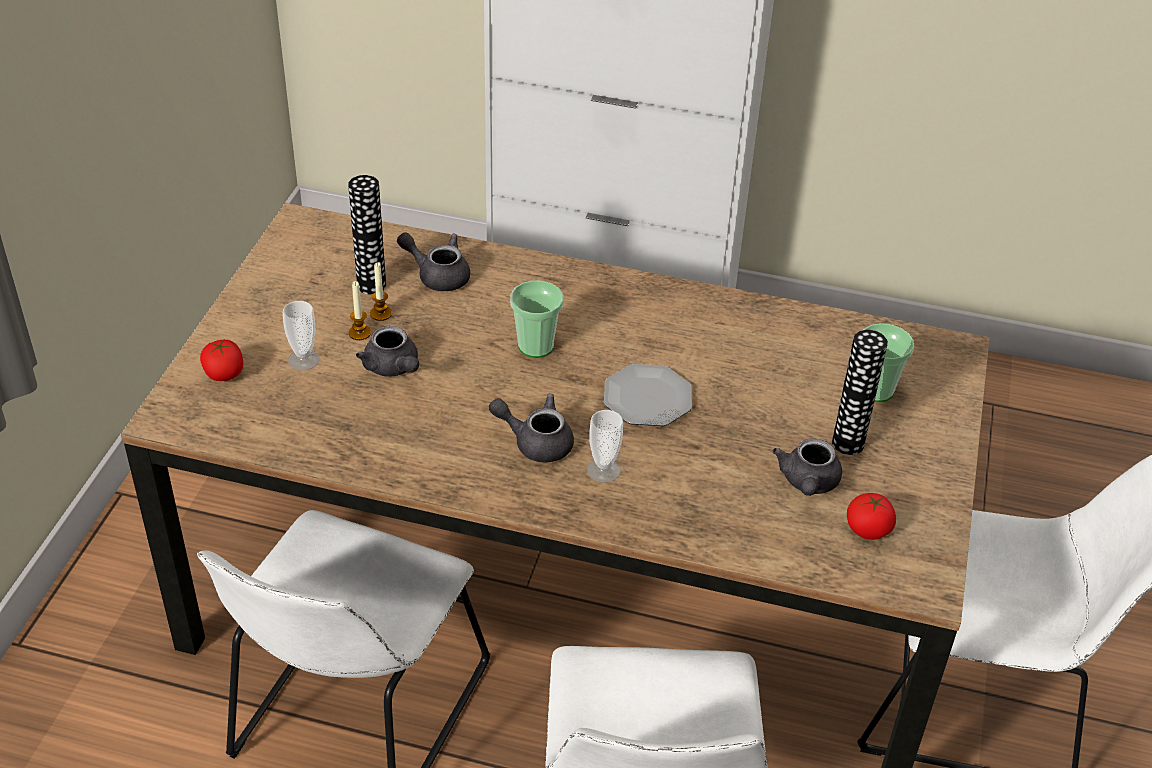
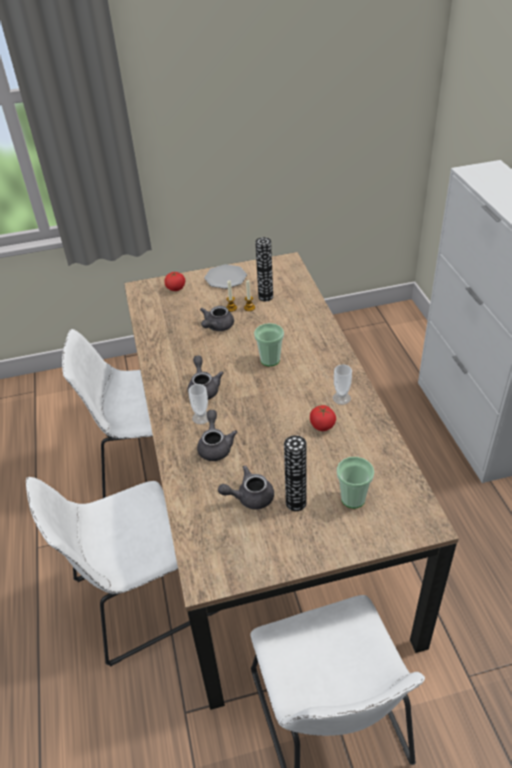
camera: 65 degrees right, 0 degrees up
(304, 359) = (201, 302): cup -> cup (341, 398)
(438, 275) = (291, 310): grey teapot -> grey teapot (215, 446)
(647, 397) = (266, 411): plate -> plate (226, 278)
(867, 529) = (231, 536): tomato -> tomato (322, 425)

